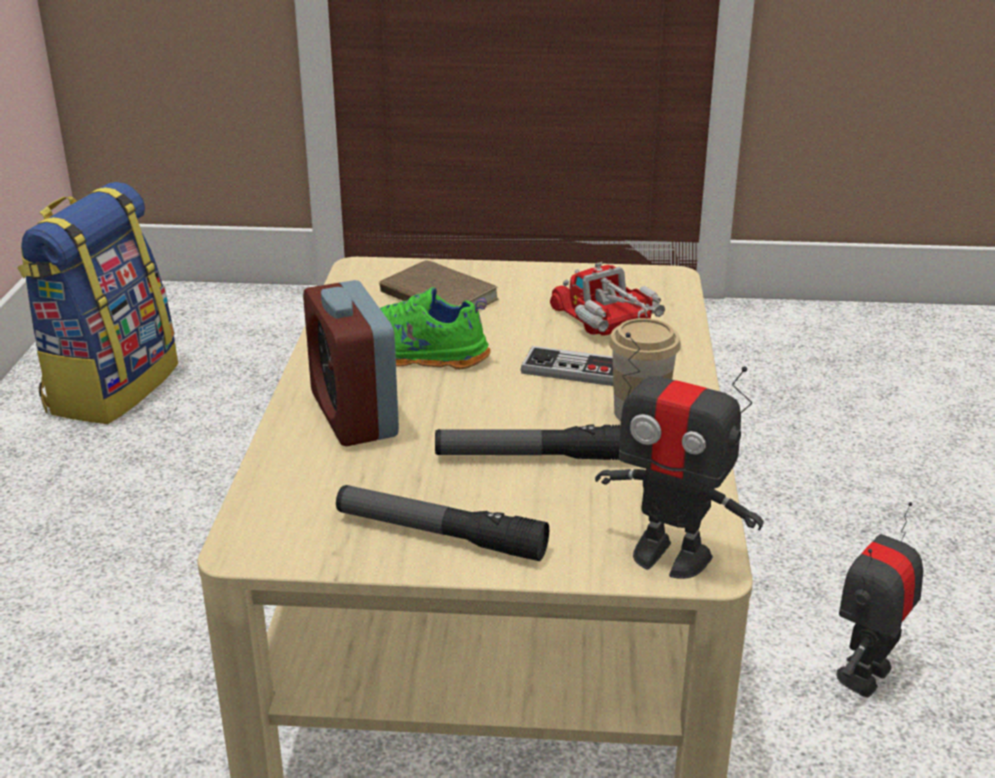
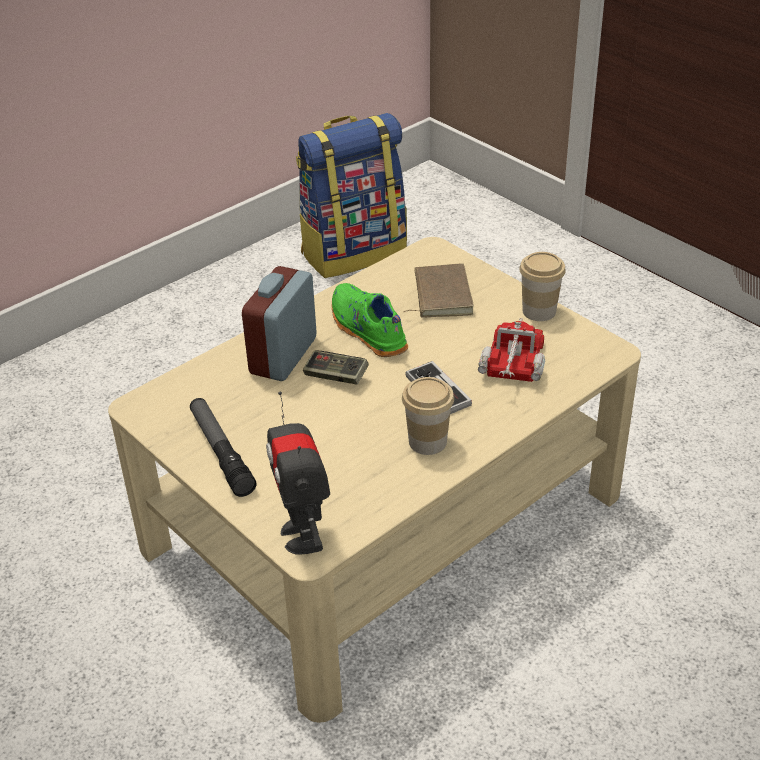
camera: 45 degrees right, 10 degrees up
(447, 406) = (336, 376): none -> game controller
(534, 457) = (329, 435): flashlight -> none
(553, 274) = (539, 311): none -> cup
(865, 675) = (537, 704): toy robot -> none

